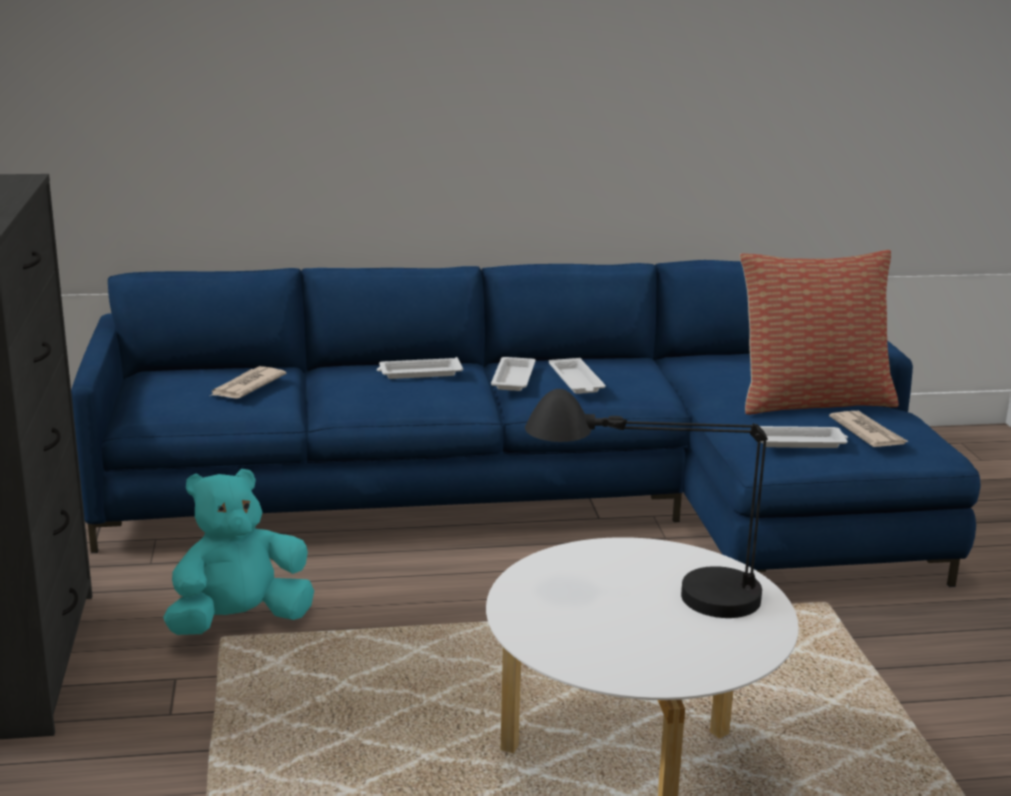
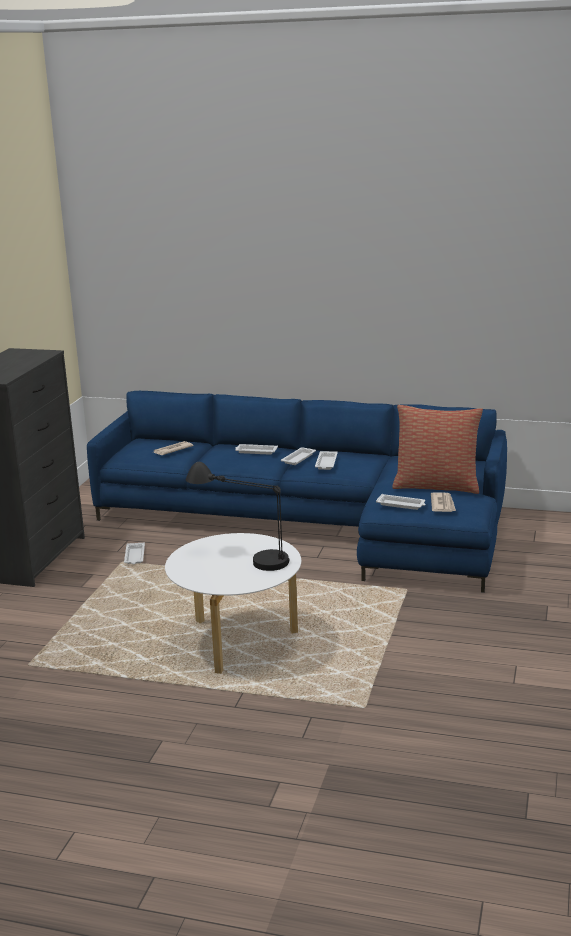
camera: 25 degrees right, 0 degrees up
(239, 621) = (134, 556): turquoise plush toy -> white tray

